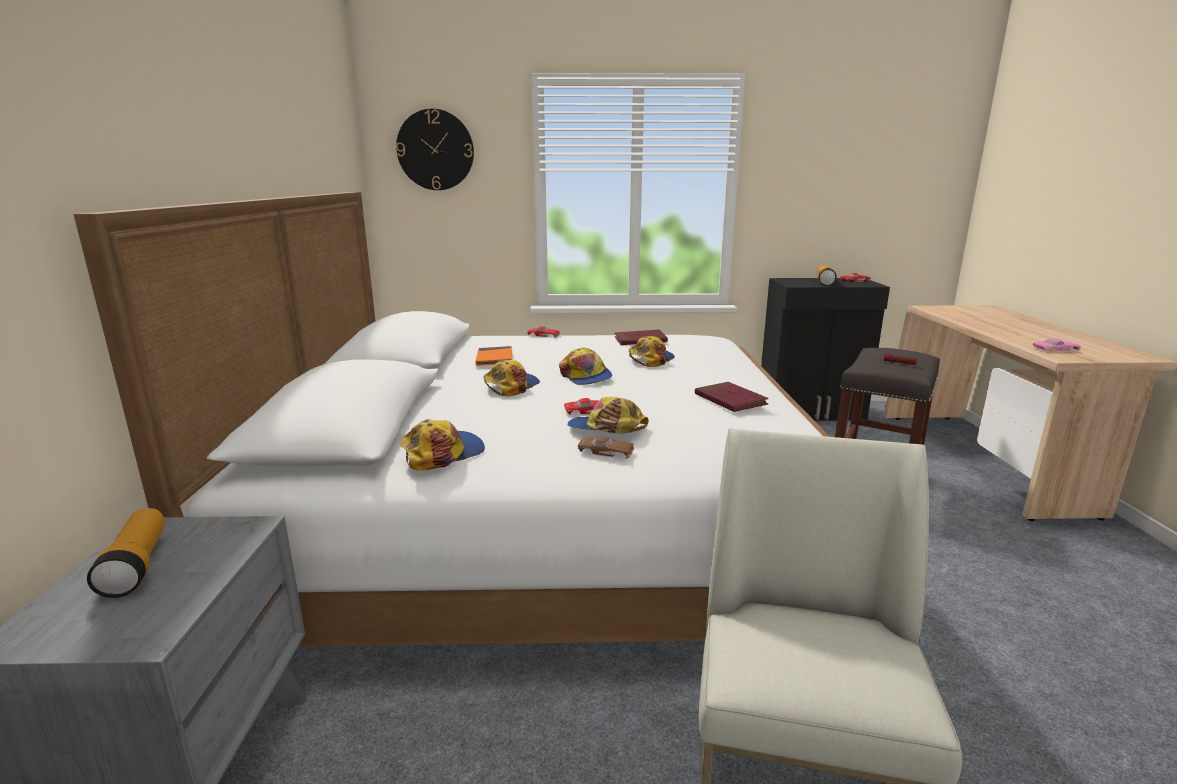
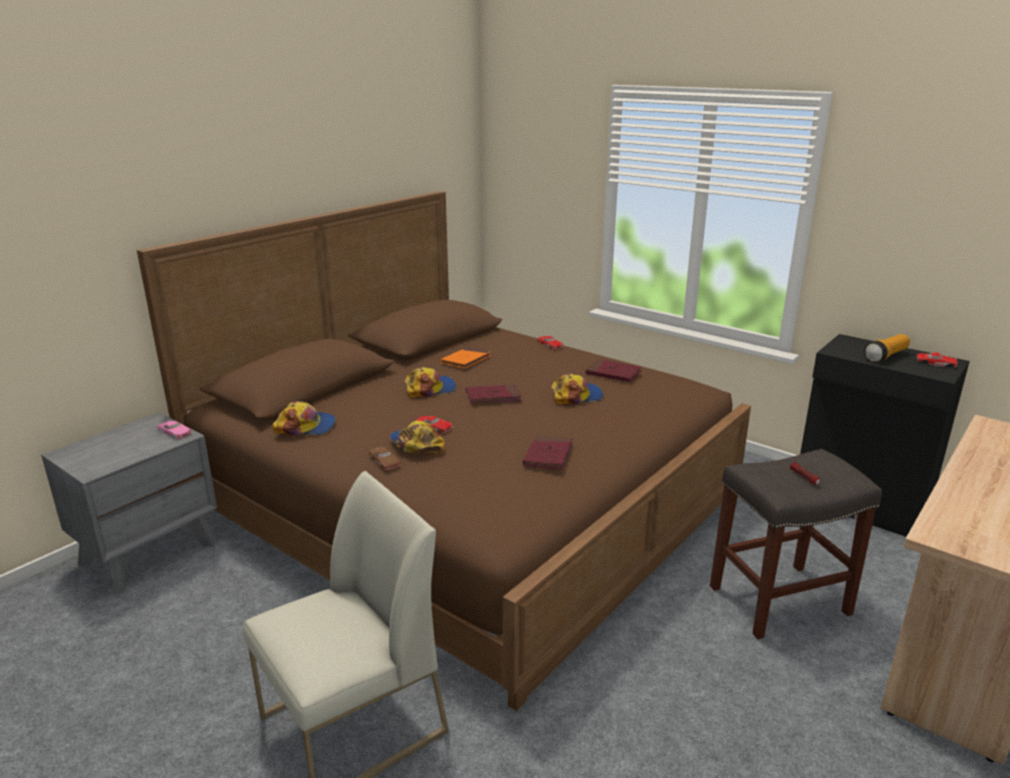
camera: 40 degrees right, 5 degrees up
(137, 566) = (127, 437): flashlight -> none
(435, 150) = (530, 152): wall clock -> none
(551, 511) = (468, 499): white bed -> brown bed
(585, 376) = (493, 397): cap -> red book
(1055, 349) = (962, 525): pink toy car -> pink toy car (174, 432)

